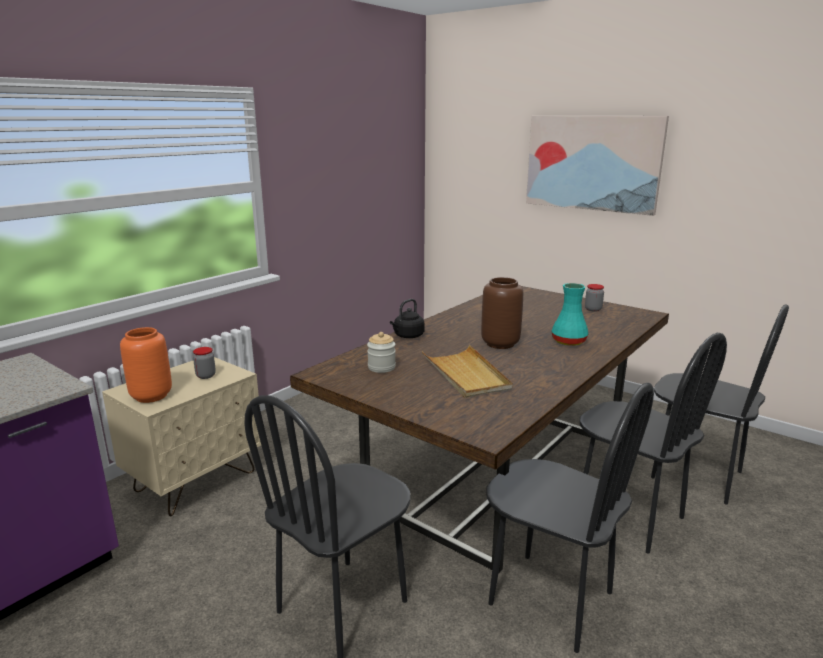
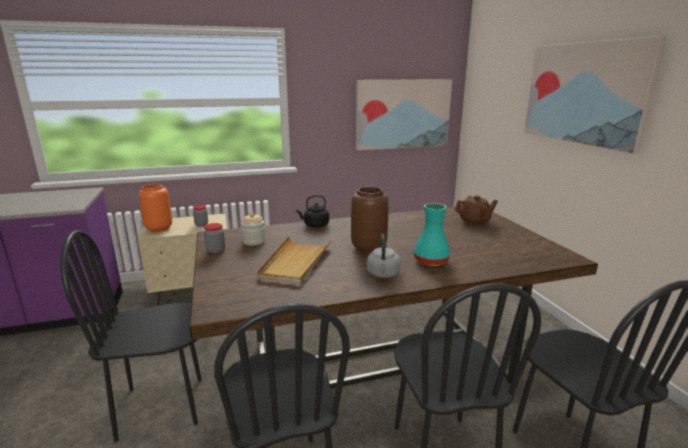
camera: 35 degrees right, 0 degrees up
(375, 191) = (402, 114): none -> picture
(536, 300) = (474, 222): none -> brown teapot
(556, 362) = (383, 275): none -> grey kettle
(593, 309) = (514, 241): jar -> jar (216, 251)

